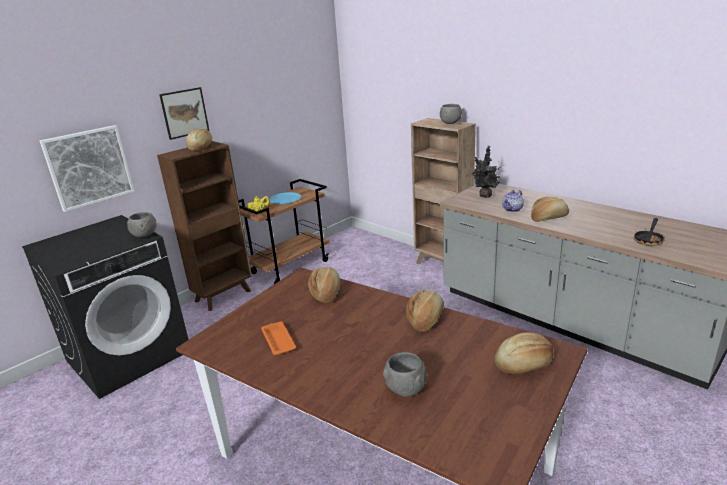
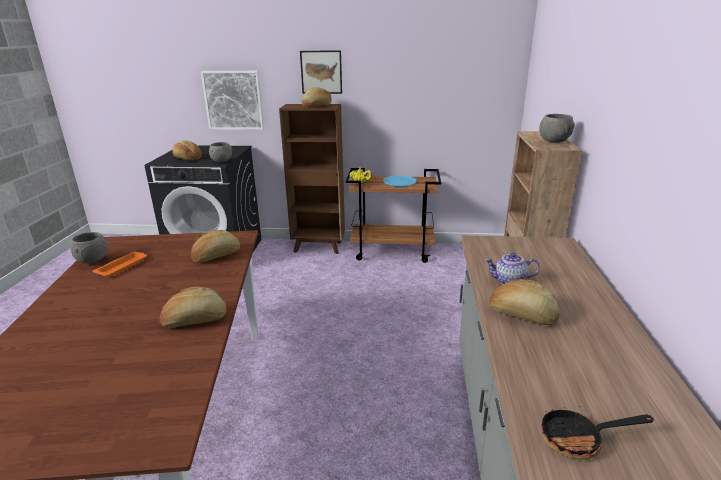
camera: 50 degrees right, 0 degrees up
(405, 390) = (54, 352): grey bowl -> grey bowl (93, 260)
(485, 196) = (523, 252): potted plant -> none
(524, 364) = (123, 417): bread -> bread (187, 158)

